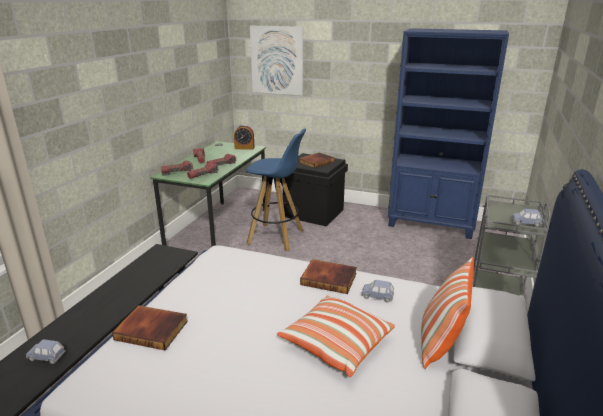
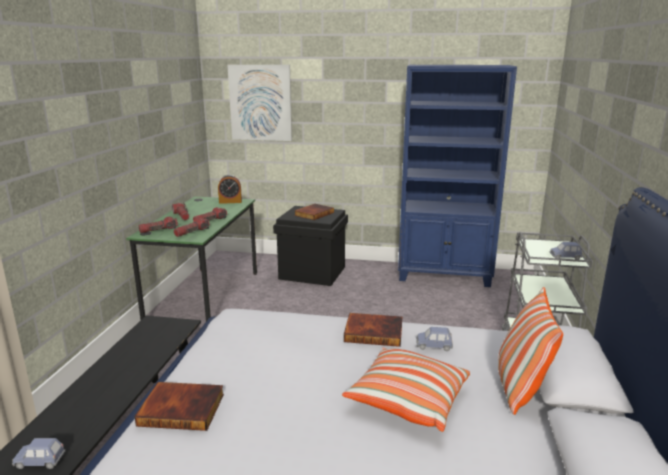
camera: 10 degrees left, 5 degrees down
(276, 237) = (277, 302): blue stool -> none

